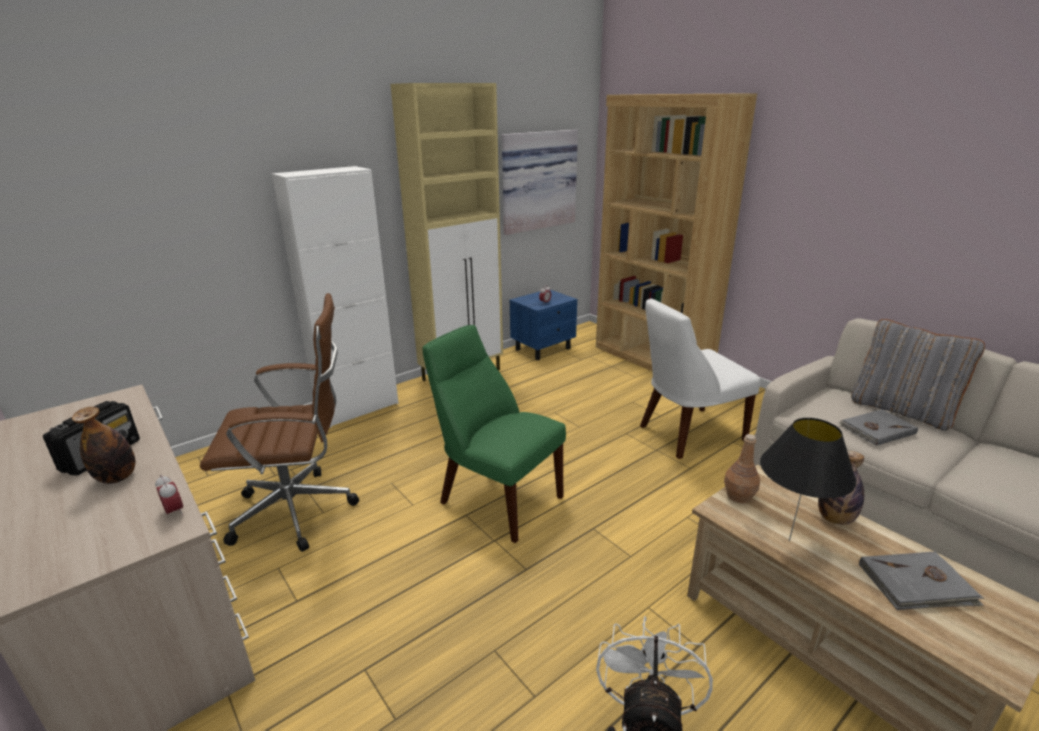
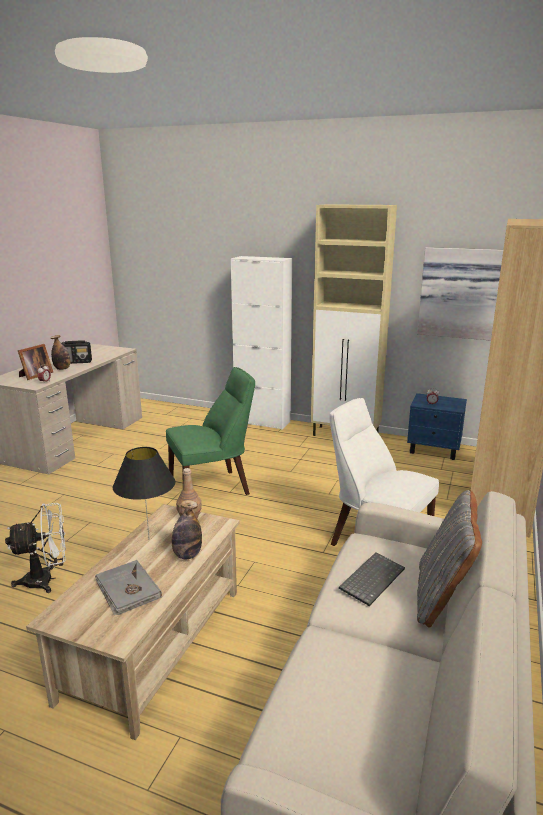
camera: 60 degrees right, 5 degrees down
(99, 521) = (35, 375): none -> picture frame
(300, 511) = (156, 443): brown office chair -> none
(496, 498) = (213, 488): green chair -> green chair turned 60 degrees clockwise
(876, 429) = (371, 578): grey book -> keyboard

